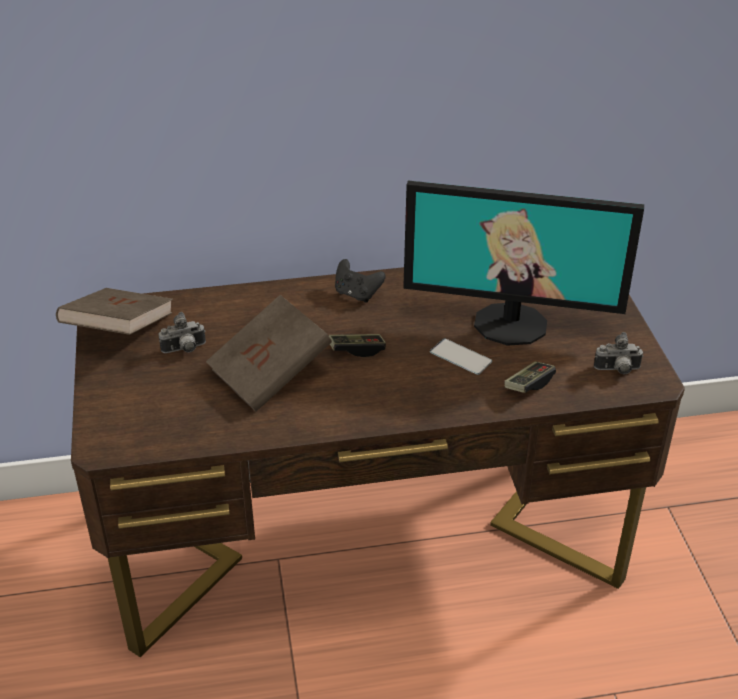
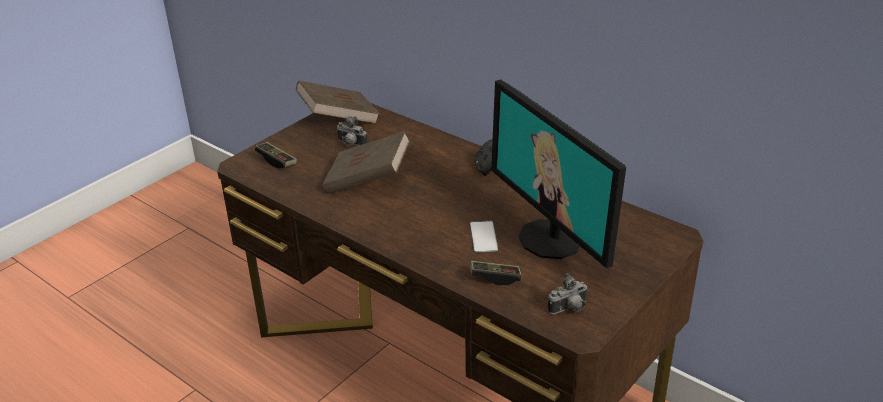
camera: 50 degrees right, 5 degrees down
(357, 350) = (433, 196): game controller -> game controller (276, 161)
(617, 370) = (569, 309): camera -> camera turned 75 degrees counterclockwise

